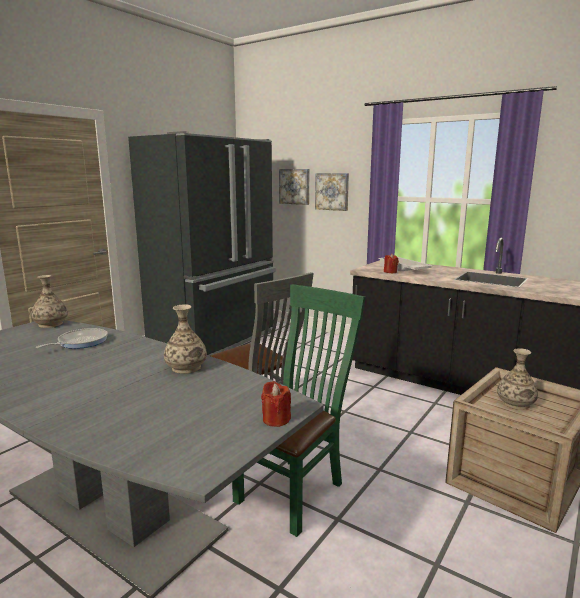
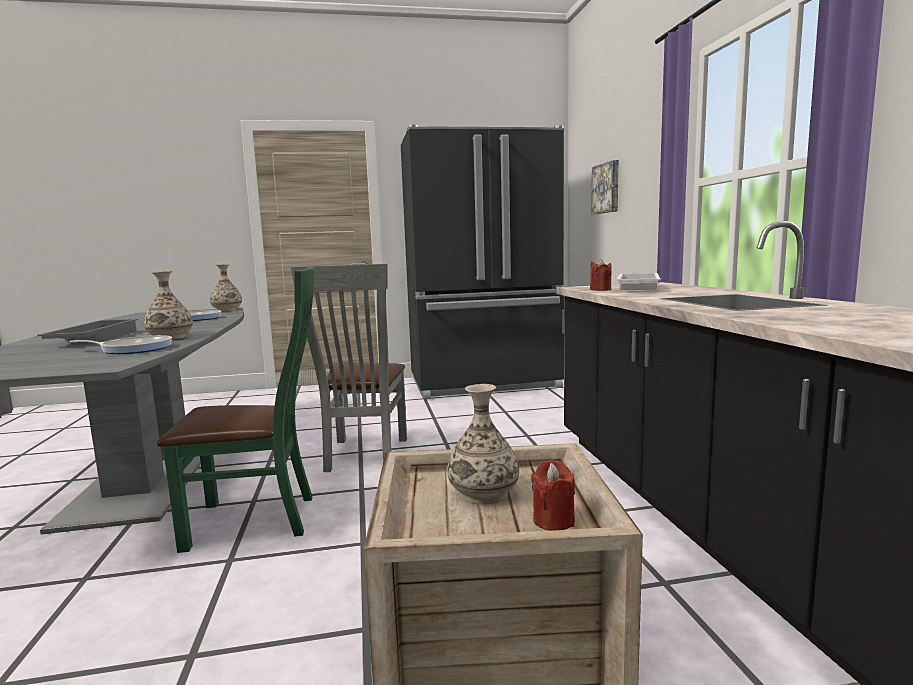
camera: 45 degrees right, 5 degrees down
(108, 390) = (93, 339): none -> grey tray
(222, 386) = (133, 349): none -> frying pan
(276, 419) = (60, 370): red candle -> red candle (553, 520)
(332, 191) = (637, 187): picture -> none

